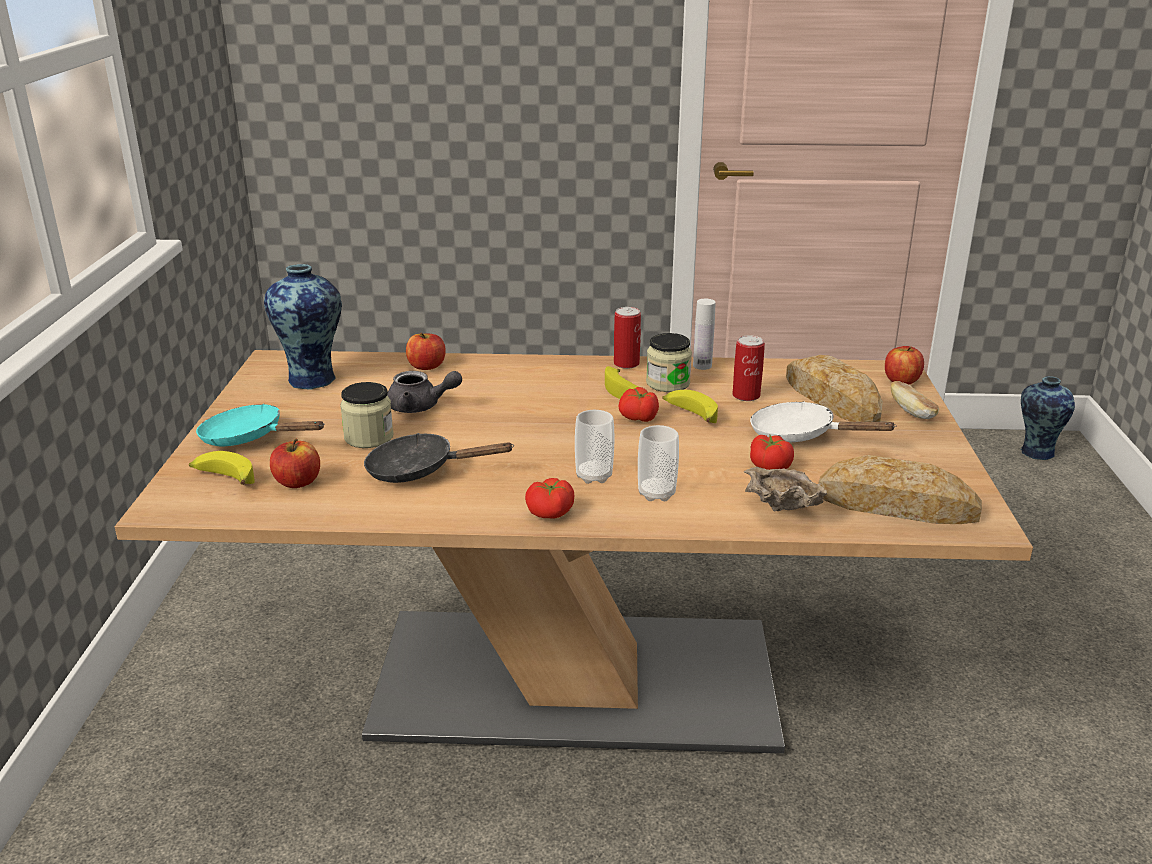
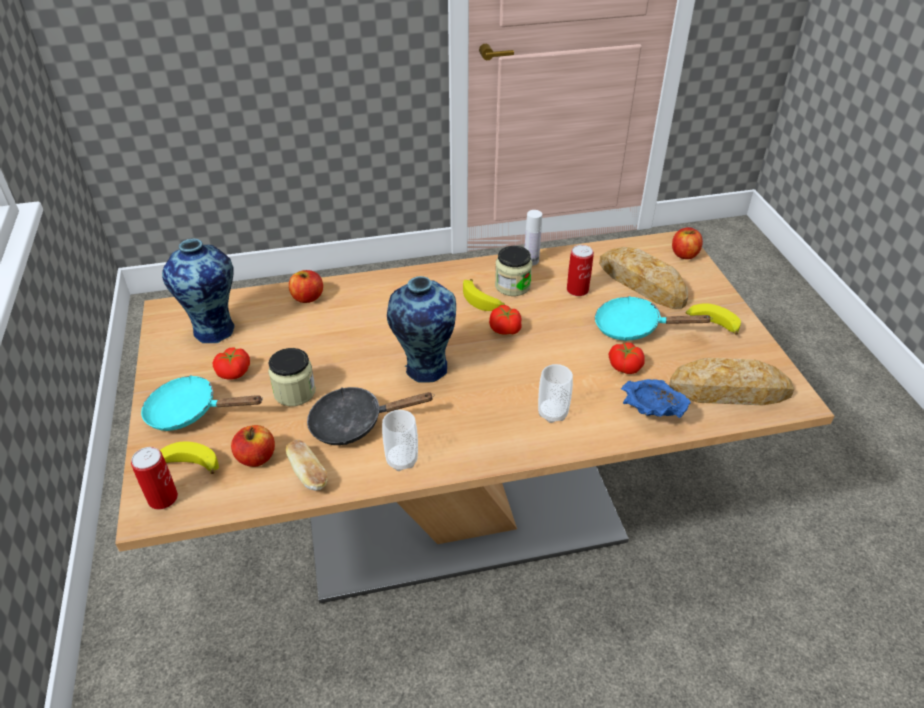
camera: 15 degrees left, 15 degrees up
(420, 407) = (323, 347): grey teapot -> none
(551, 513) = (480, 451): tomato -> tomato (234, 372)
(594, 476) = (497, 403): cup -> cup (402, 460)
(626, 363) = (471, 268): can -> can (163, 498)
(690, 414) = (543, 318): banana -> banana (711, 324)
(782, 511) = (651, 413): beige bowl -> blue bowl
(800, 435) = (634, 327): white frying pan -> turquoise frying pan
(912, 412) = (704, 287): bread -> bread (308, 473)
(1035, 452) = (722, 239): vase -> vase (424, 368)

